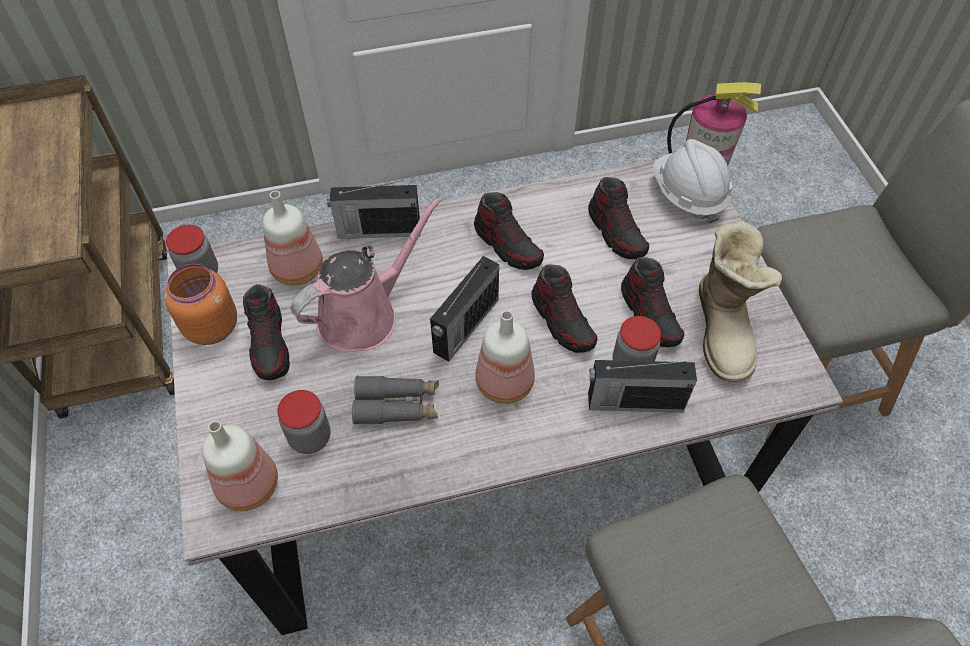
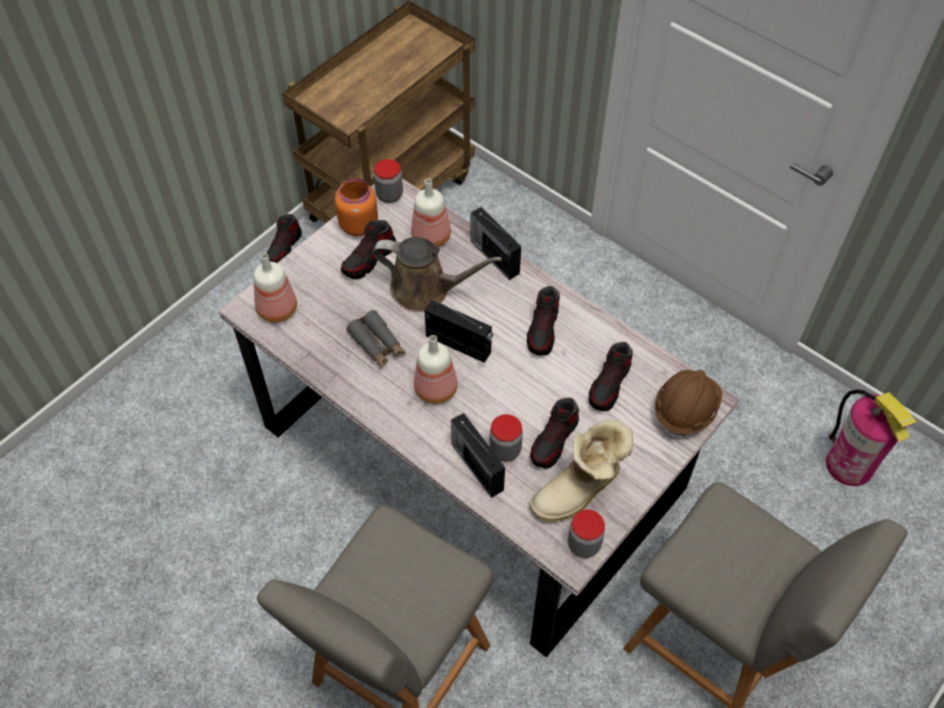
camera: 55 degrees right, 0 degrees up
(310, 437) = (325, 317): jar -> jar (584, 544)
(364, 314) = (426, 289): pink watering can -> brown watering can
(465, 327) = (459, 345): radio -> radio turned 150 degrees counterclockwise
(563, 321) = (507, 394): shoe -> shoe (284, 247)
(688, 195) = (685, 410): white hard hat -> brown hard hat

